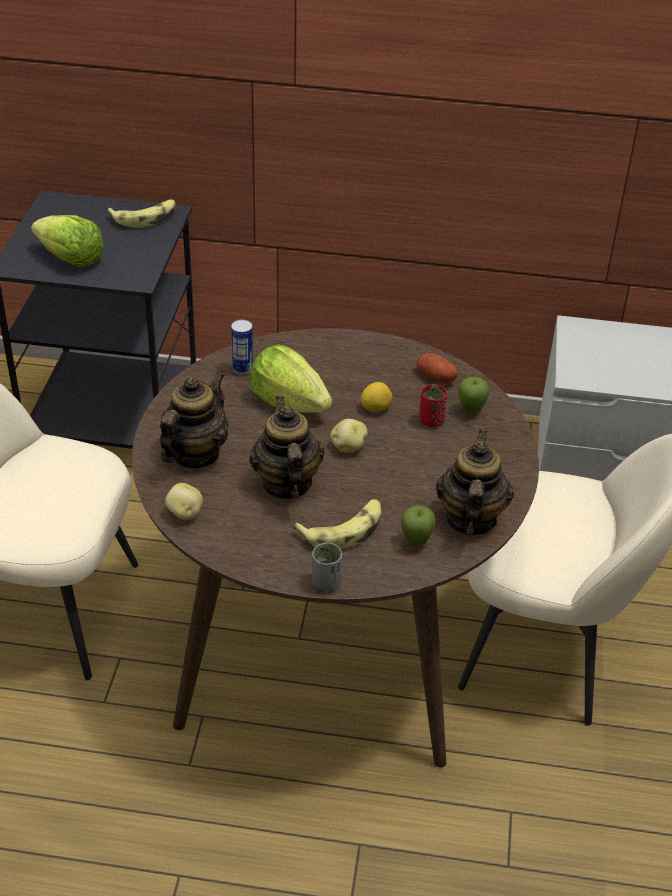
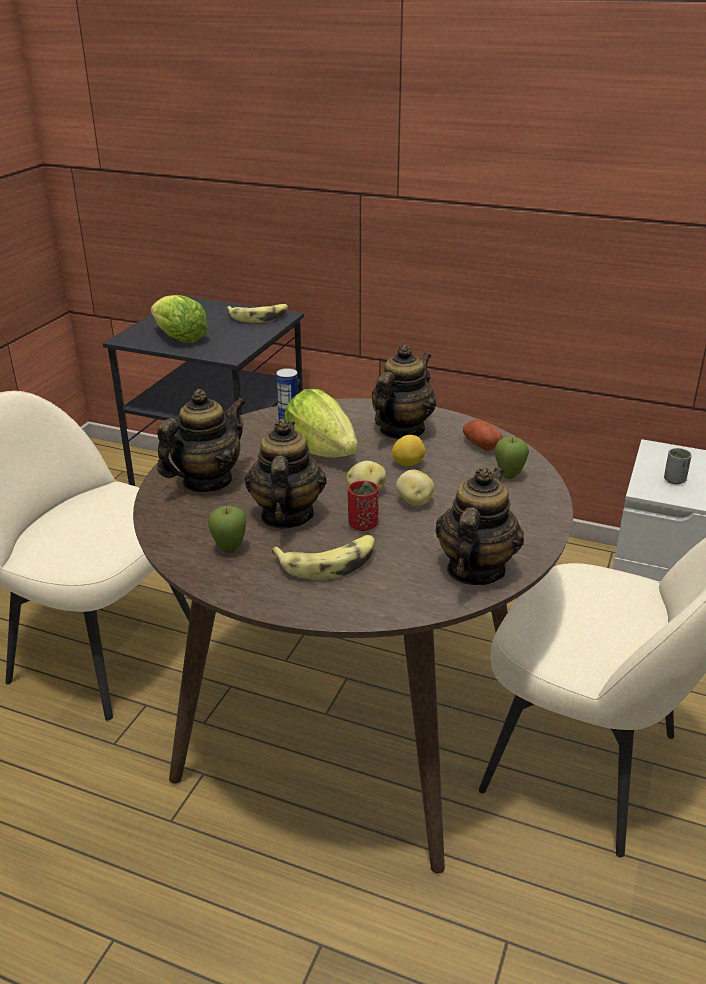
camera: 15 degrees right, 10 degrees down
(184, 513) = (169, 528): potato -> potato (414, 501)
(326, 582) = (286, 609): grey cup -> grey cup (674, 480)
(356, 367) = (401, 430): none -> teapot
(416, 542) = (404, 584): apple -> apple (229, 549)
(431, 420) = (463, 479): red cup -> red cup (363, 524)

